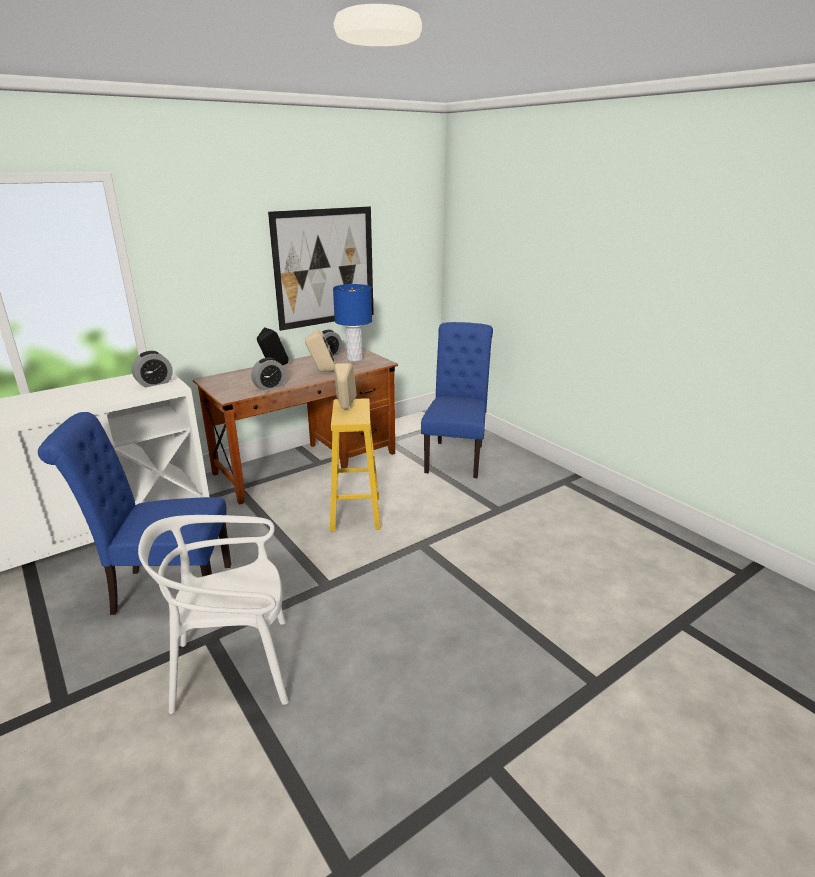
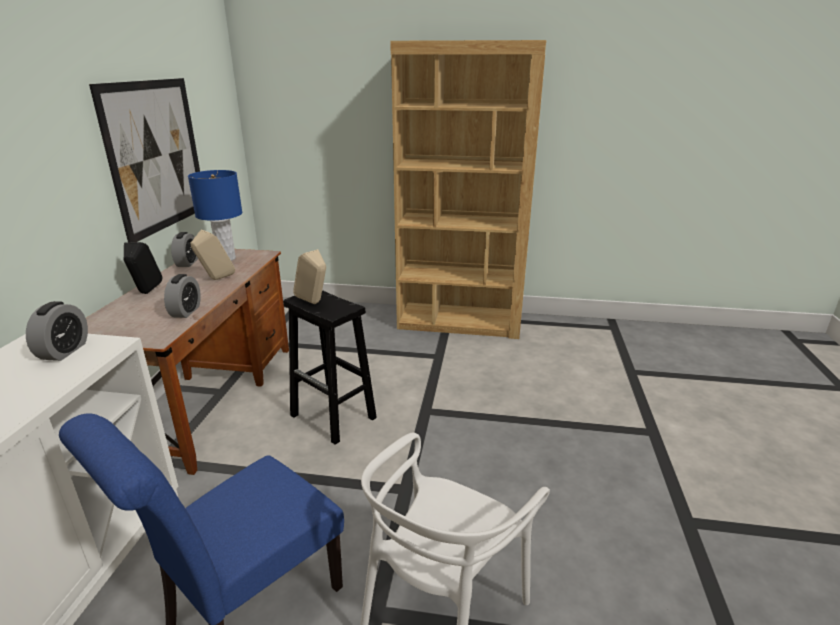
camera: 45 degrees left, 0 degrees up
(355, 514) = (334, 417): yellow stool -> black stool
(456, 456) = (345, 330): blue chair -> none
(566, 491) = (459, 322): none -> brown bookcase

